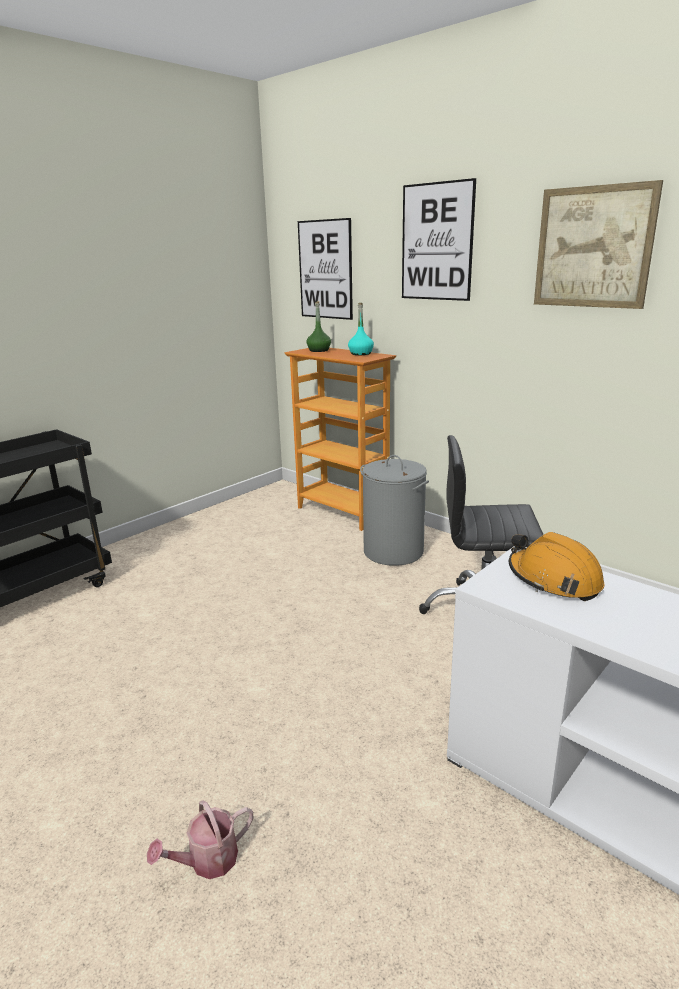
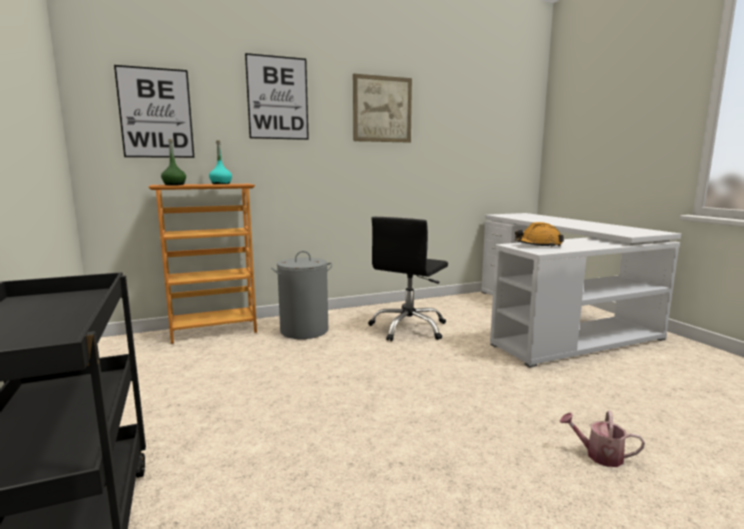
camera: 65 degrees left, 10 degrees down
(207, 861) = (598, 455): watering can -> watering can turned 120 degrees clockwise

